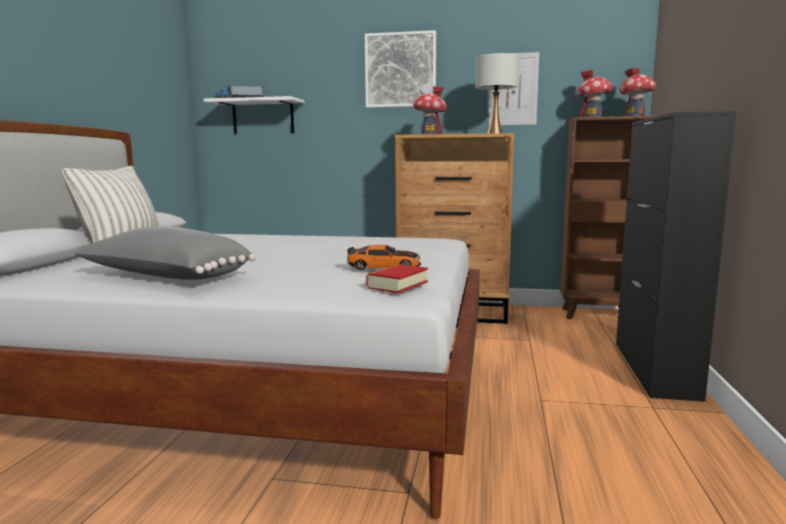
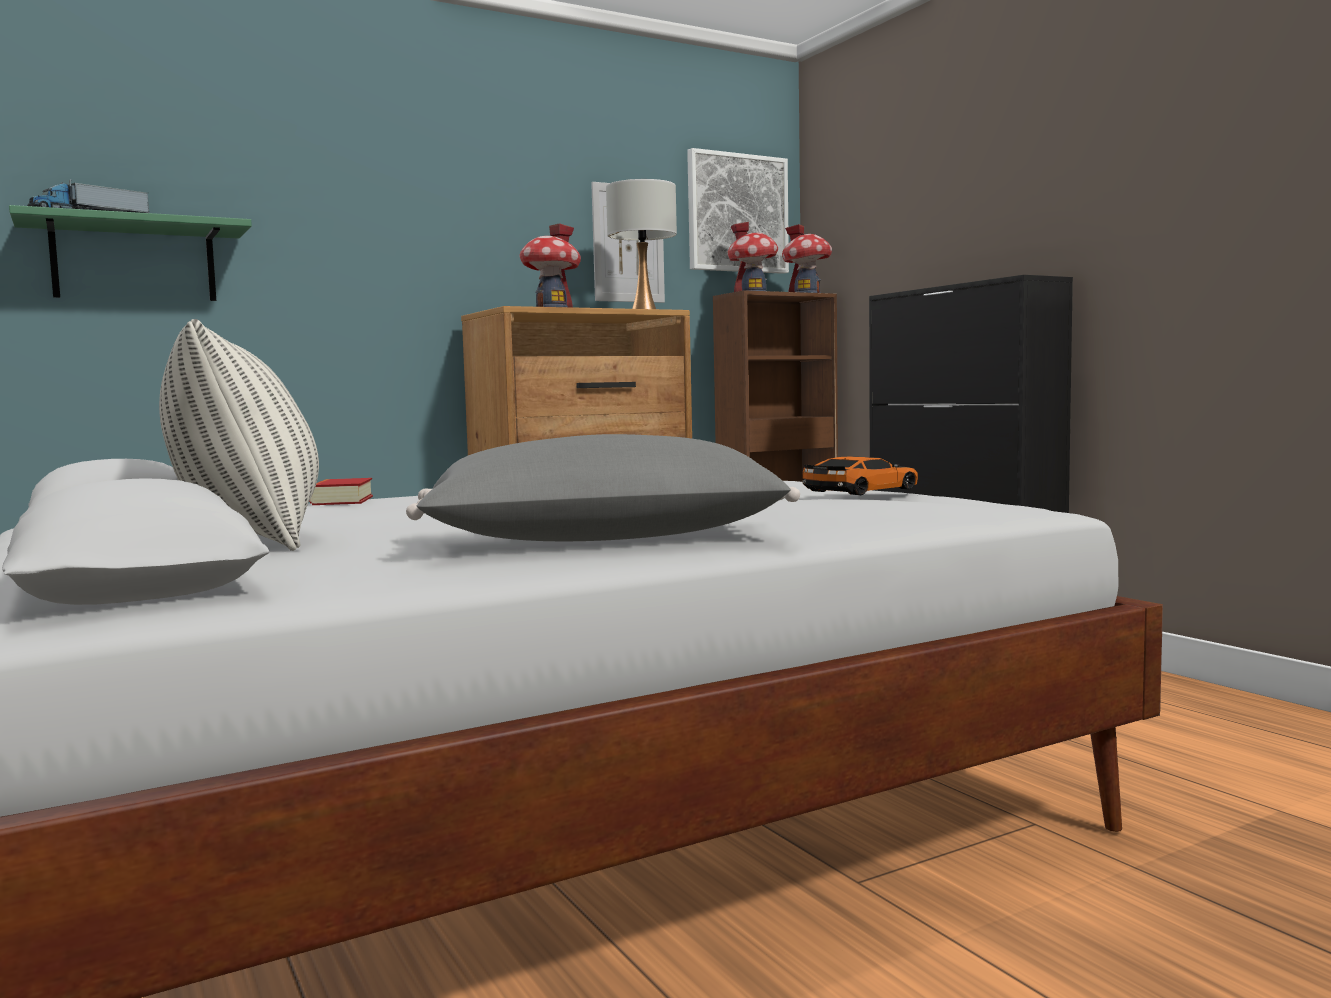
camera: 40 degrees left, 5 degrees down
(263, 117) = (134, 262): white shelf -> green shelf
(397, 285) = (979, 500): book -> book (341, 500)
(400, 70) = (441, 192): picture -> picture (737, 213)

